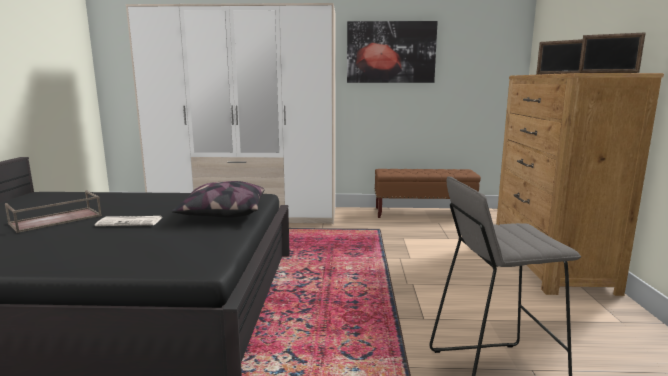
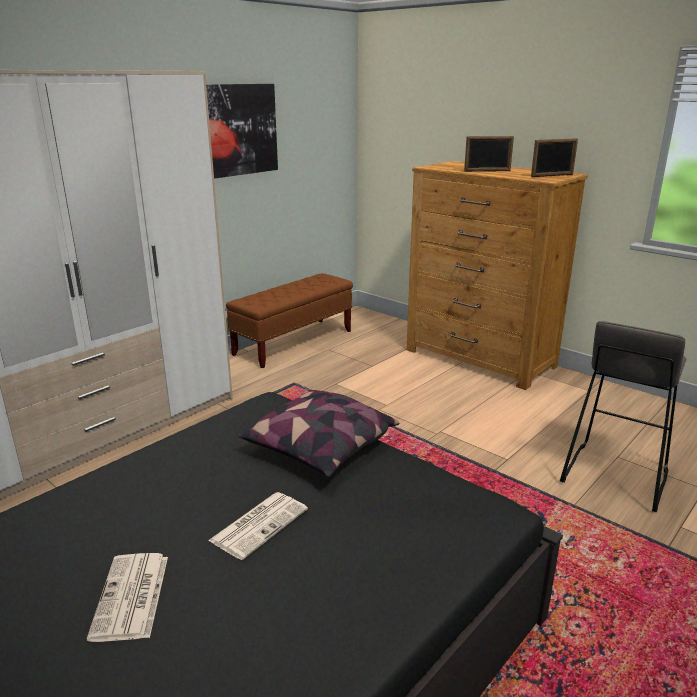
camera: 50 degrees left, 10 degrees up
(55, 220) = (131, 597): brown tray -> newspaper

